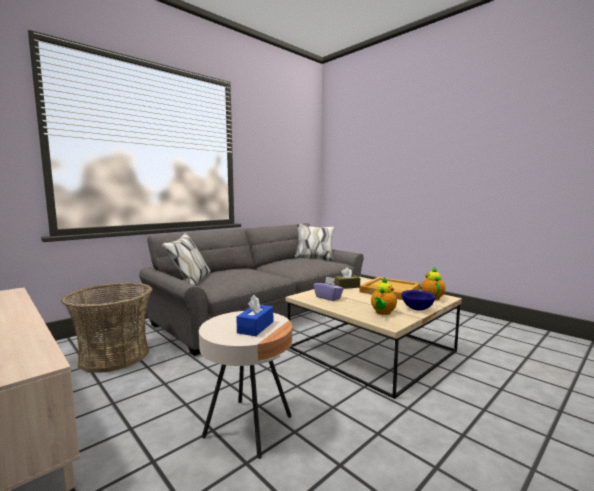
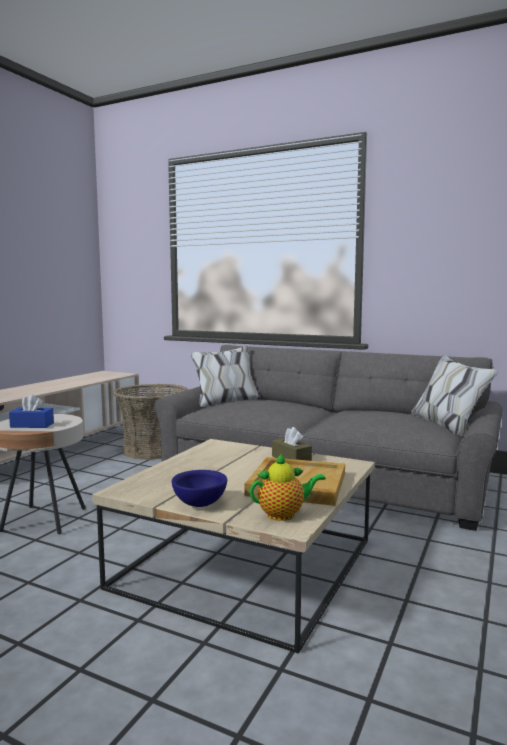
camera: 70 degrees right, 0 degrees up
(328, 297) = (221, 455): purple tissue box -> none
(382, 312) = (169, 484): teapot -> none

